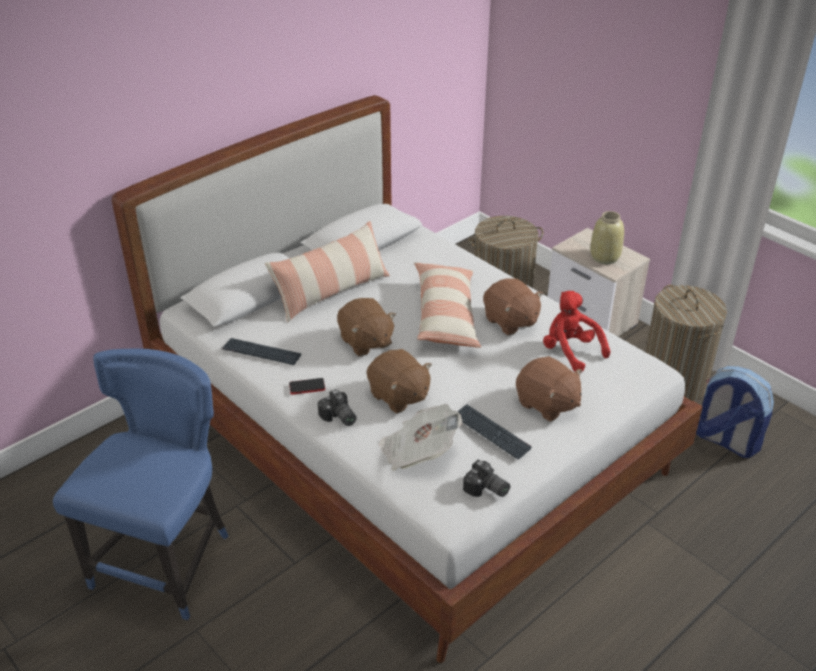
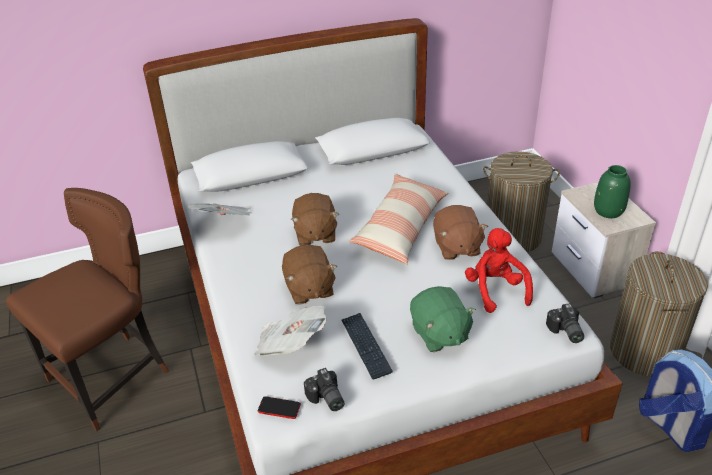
camera: 25 degrees right, 0 degrees up
(167, 561) = (112, 377): blue chair -> brown chair
(261, 353) = (225, 222): keyboard -> newspaper
(307, 387) = (240, 260): phone -> phone (279, 408)
(332, 292) = (317, 185): pillow -> none
(338, 417) = (246, 294): camera -> camera (565, 332)
(547, 404) = (439, 334): brown plush toy -> green plush toy
(604, 257) = (607, 211): beige vase -> green vase

